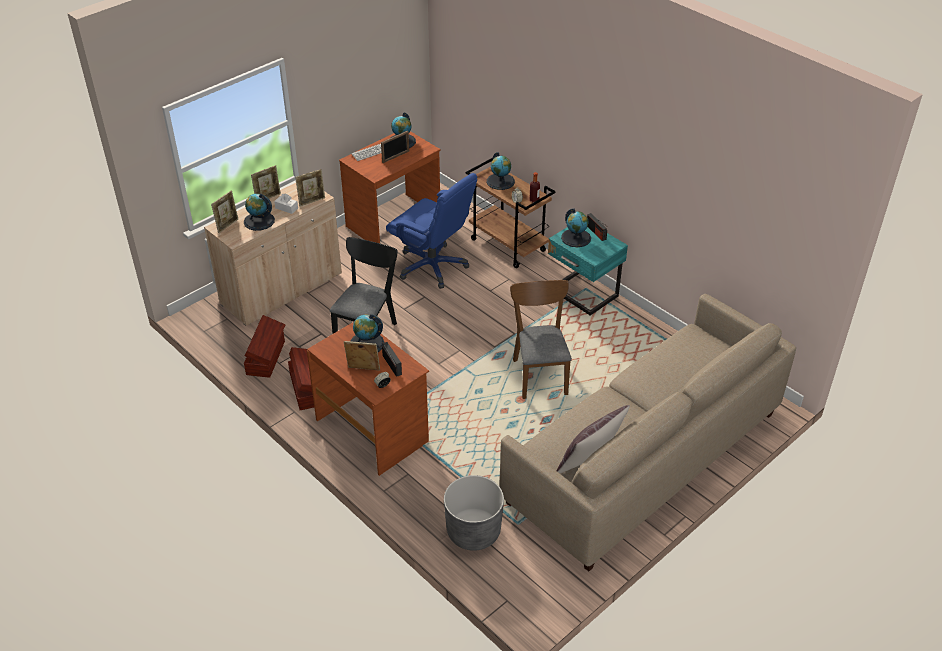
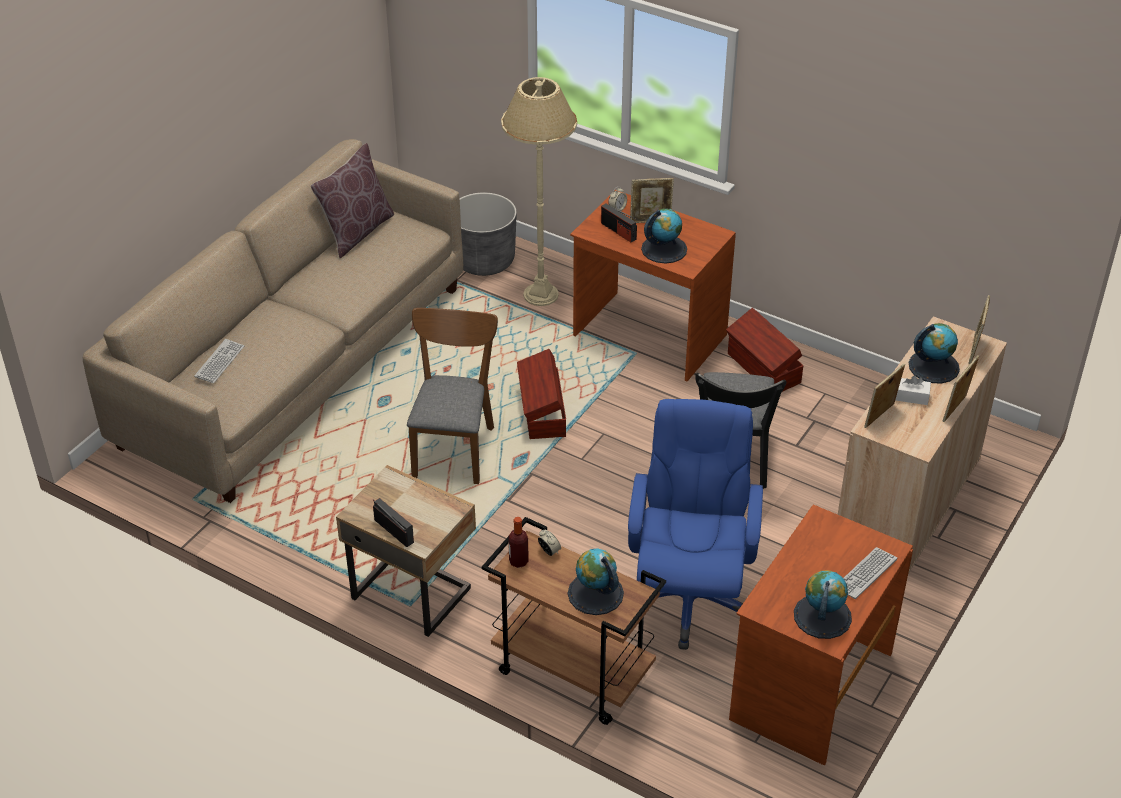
camera: 165 degrees right, 0 degrees up
(266, 357) = (847, 397): brown storage box -> brown storage box (542, 412)
(396, 157) = (811, 573): picture frame -> none
(433, 266) = (688, 597): blue office chair -> blue office chair turned 75 degrees clockwise
(438, 485) = (541, 295): none -> beige floor lamp
(539, 373) = (454, 446): brown chair -> brown chair turned 150 degrees counterclockwise
(576, 238) = (427, 513): globe -> none
(583, 295) = (412, 591): turquoise nightstand -> beige nightstand
(700, 362) = (219, 362): none -> keyboard

